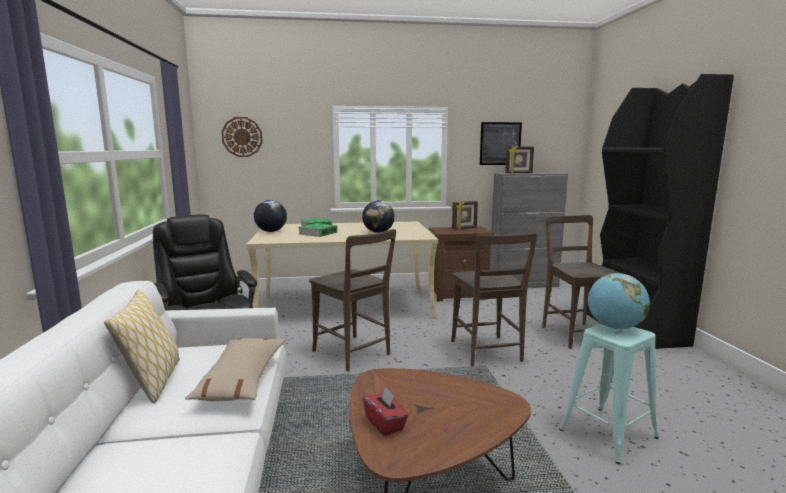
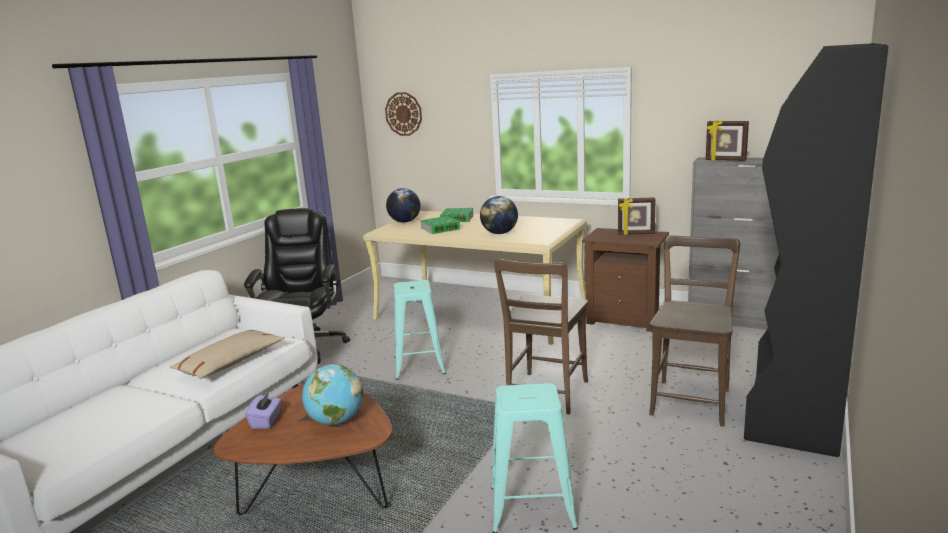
camera: 35 degrees right, 5 degrees up
(153, 382) = (185, 352): pillow -> none
(353, 354) = (419, 365): brown chair -> turquoise stool
(385, 424) = (266, 421): red tissue box -> purple tissue box
(500, 143) = (709, 115): picture -> none
(615, 327) = (532, 391): globe -> globe (336, 421)

